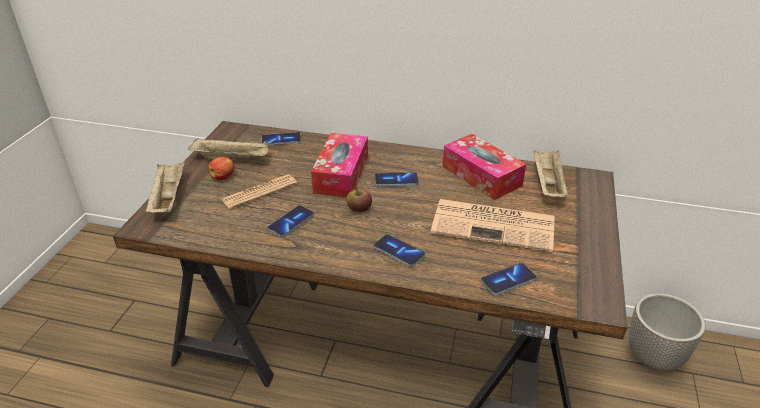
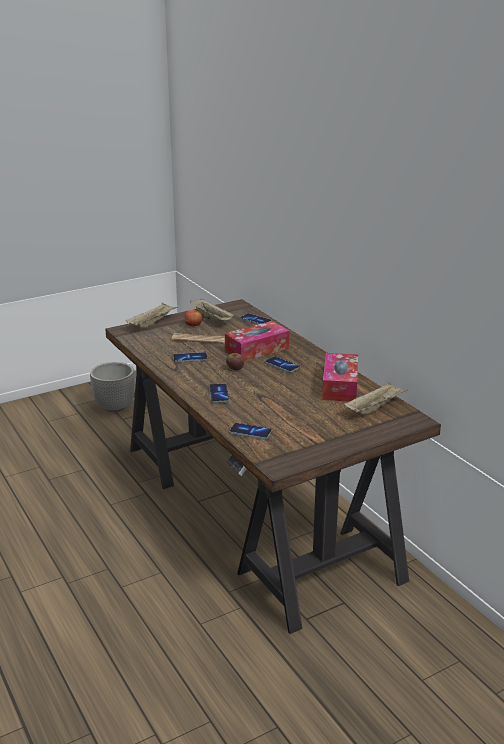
camera: 45 degrees right, 10 degrees down
(495, 225) = (295, 409): newspaper -> none
(654, 356) = (444, 632): planter -> planter (115, 407)

